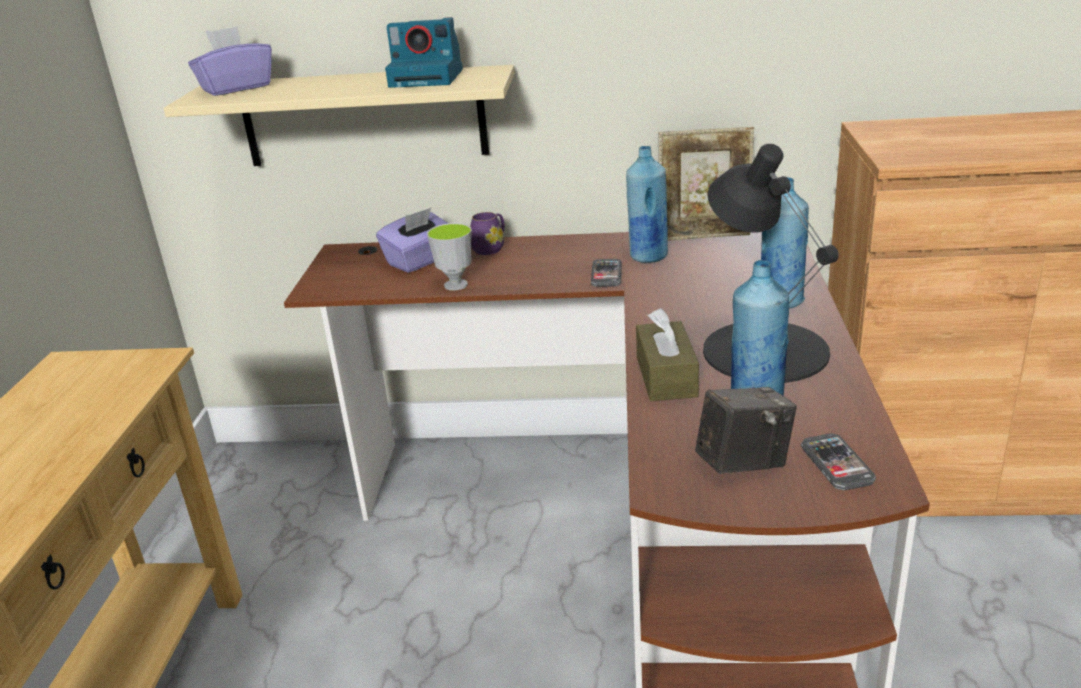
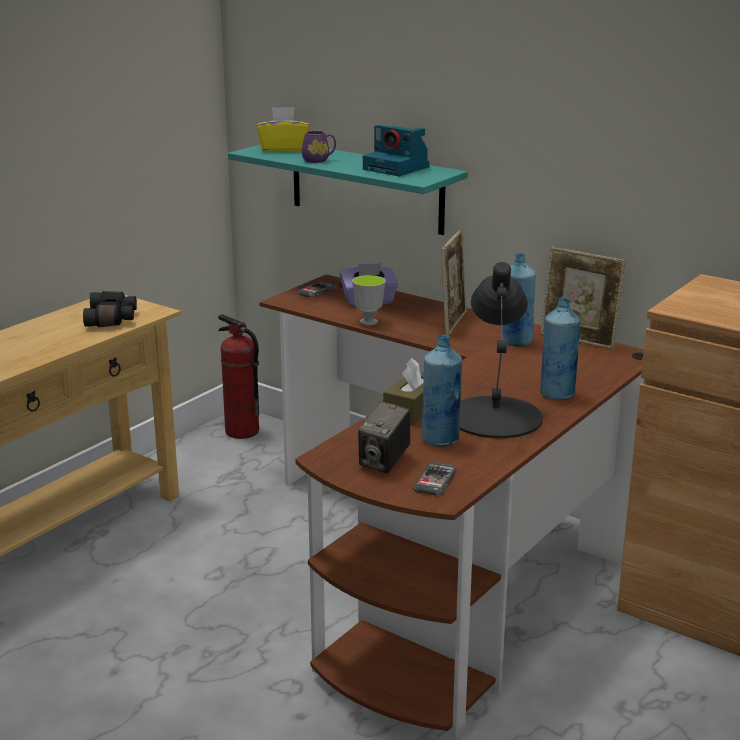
camera: 30 degrees right, 5 degrees down
(101, 392) = (112, 319): none -> black binoculars
(236, 88) = (284, 149): purple tissue box -> yellow tissue box
(247, 474) = (241, 432): none -> fire extinguisher
(363, 117) = (366, 187): beige shelf -> turquoise shelf
(490, 248) = (423, 306): purple mug -> purple mug (319, 160)
(551, 257) = (453, 323): none -> picture frame
(606, 275) = (470, 344): phone -> phone (316, 291)
(743, 463) = (384, 462): camera -> camera turned 105 degrees clockwise

